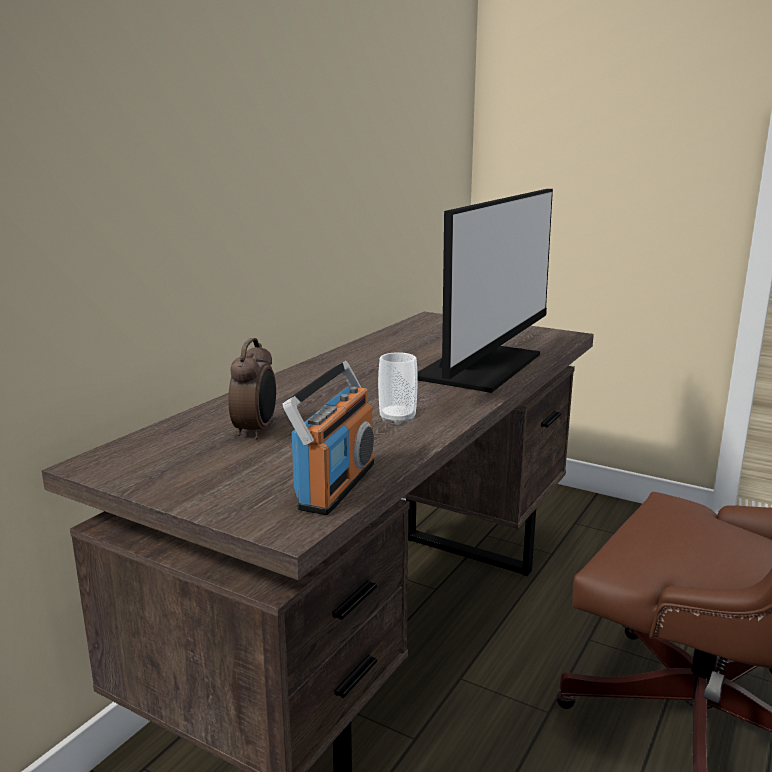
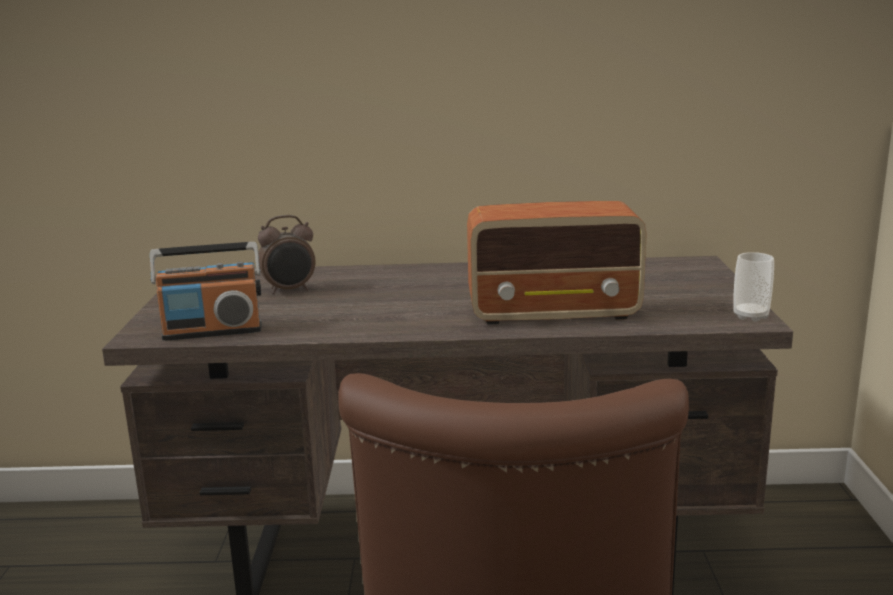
camera: 60 degrees right, 0 degrees up
(397, 419) = (364, 317): cup -> cup (750, 316)
(482, 367) = (555, 312): monitor -> radio

